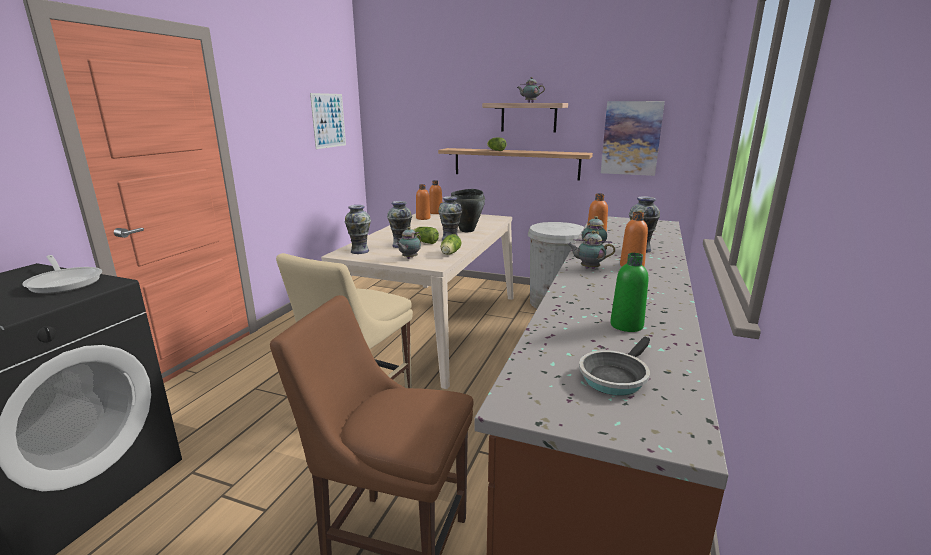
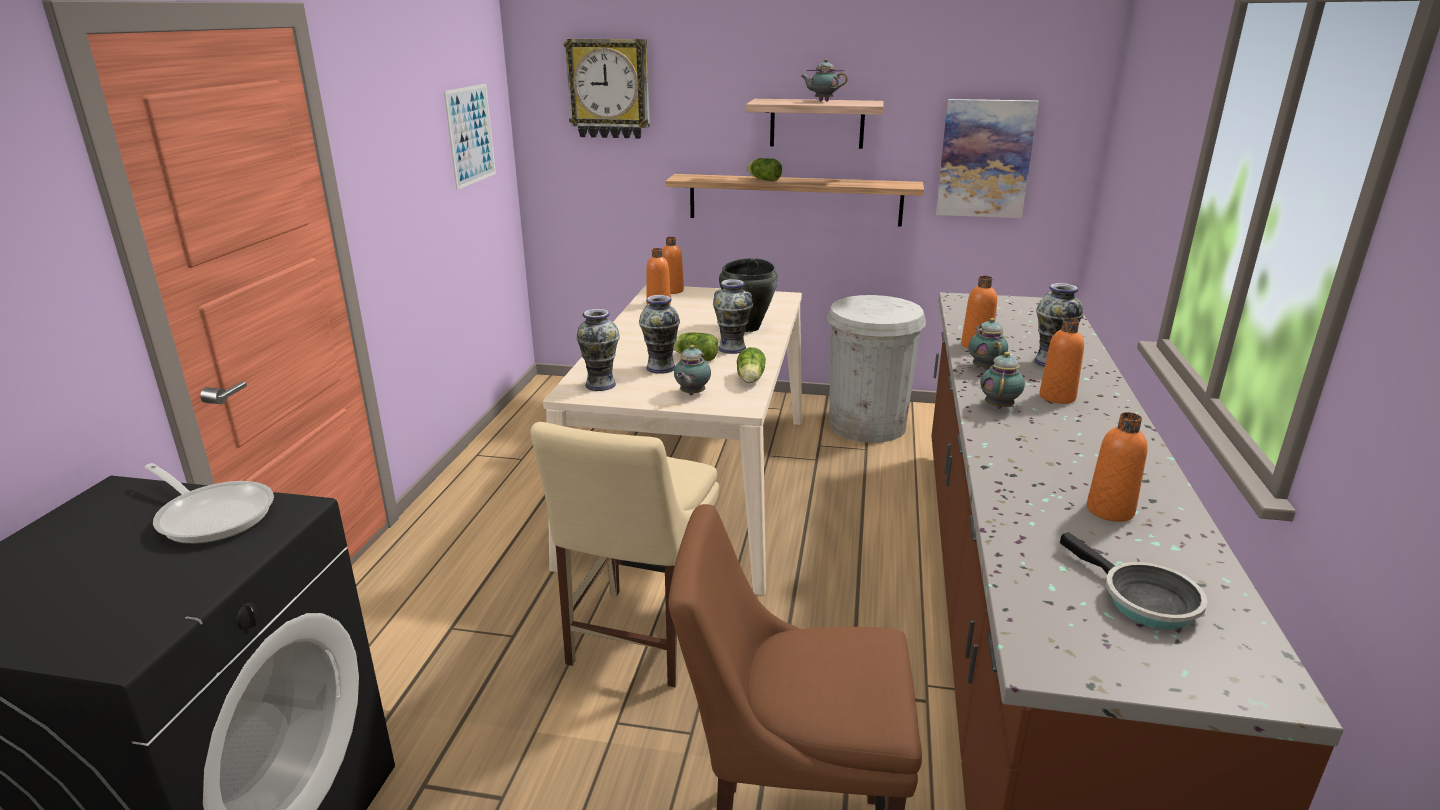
camera: 10 degrees left, 5 degrees up
(412, 99) = (609, 89): none -> wall clock
(588, 268) = (999, 406): teapot -> teapot turned 105 degrees clockwise
(614, 377) = (1142, 600): frying pan -> frying pan turned 60 degrees counterclockwise
(626, 325) = (1110, 510): green bottle -> orange bottle

